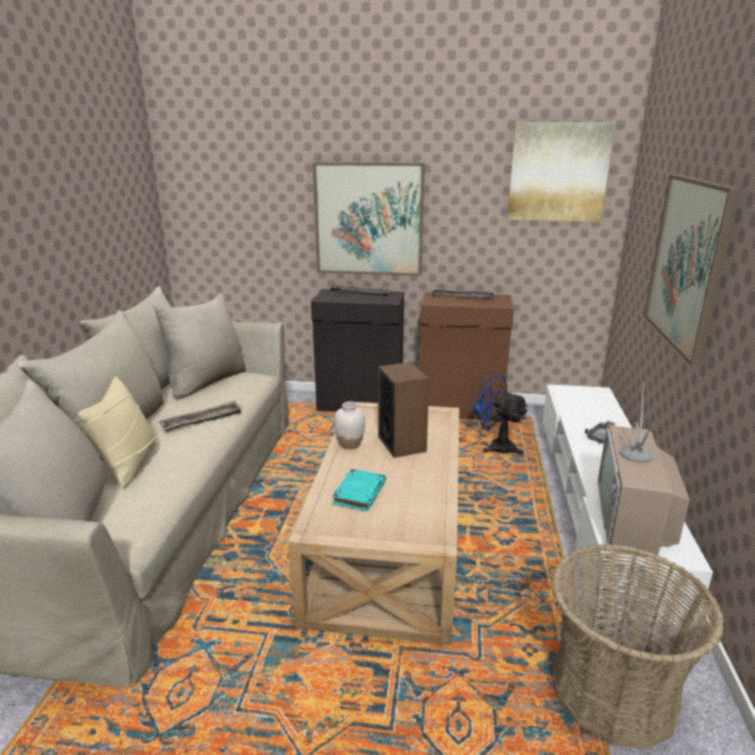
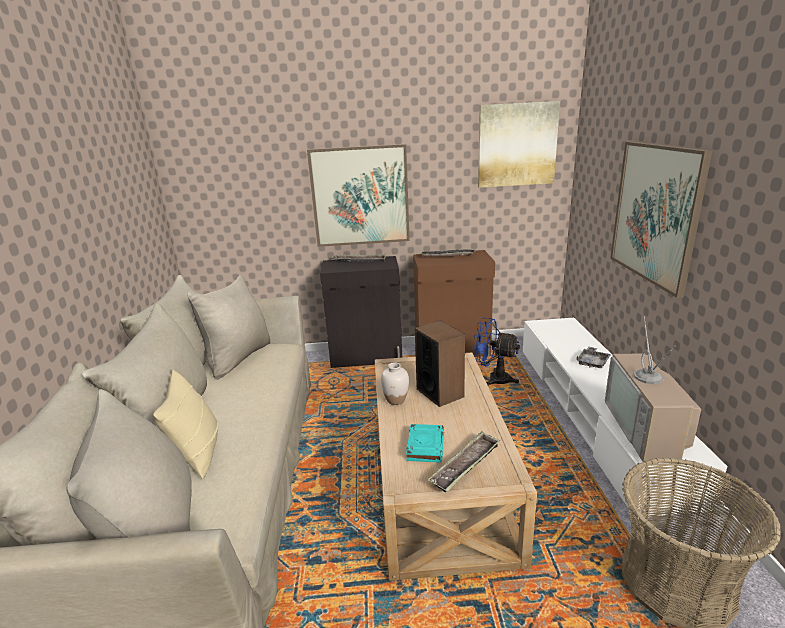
camera: 10 degrees left, 0 degrees up
(202, 420) = (251, 396): tray -> tray (466, 465)

